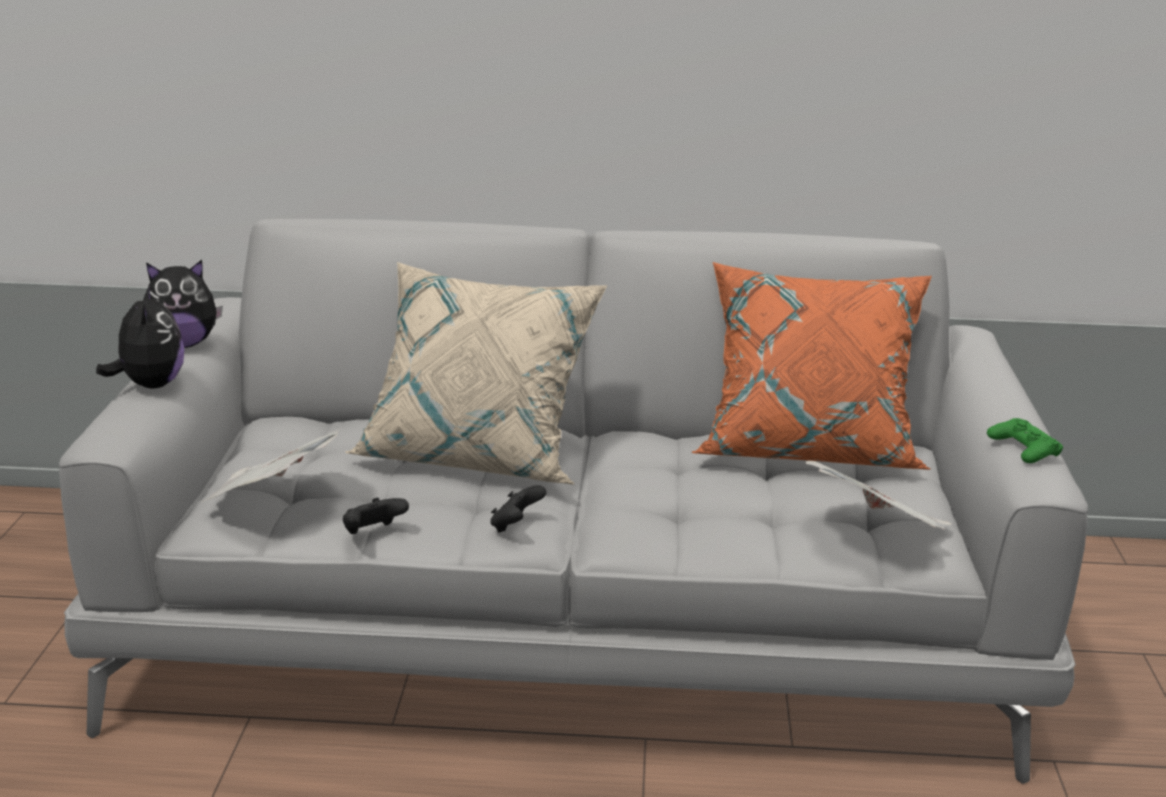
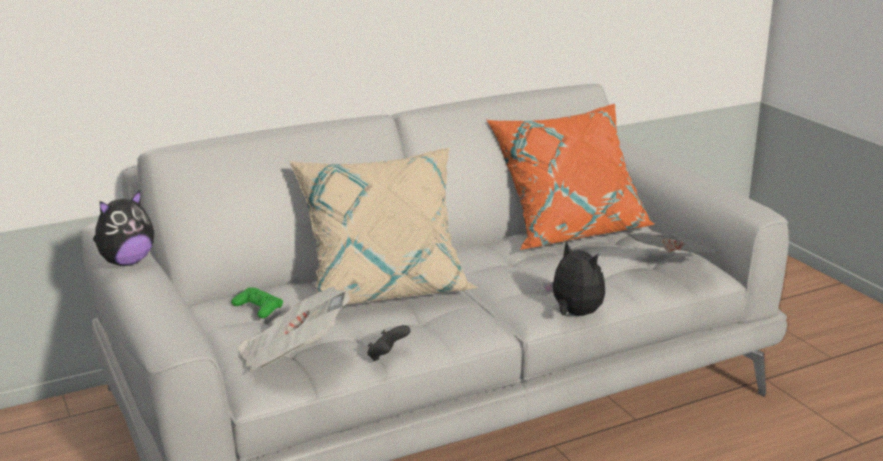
camera: 30 degrees left, 0 degrees up
(150, 385) = (150, 296): plush toy -> plush toy (574, 314)
(516, 526) = (469, 324): black game controller -> none
(1024, 448) = (729, 195): green game controller -> green game controller (258, 308)

